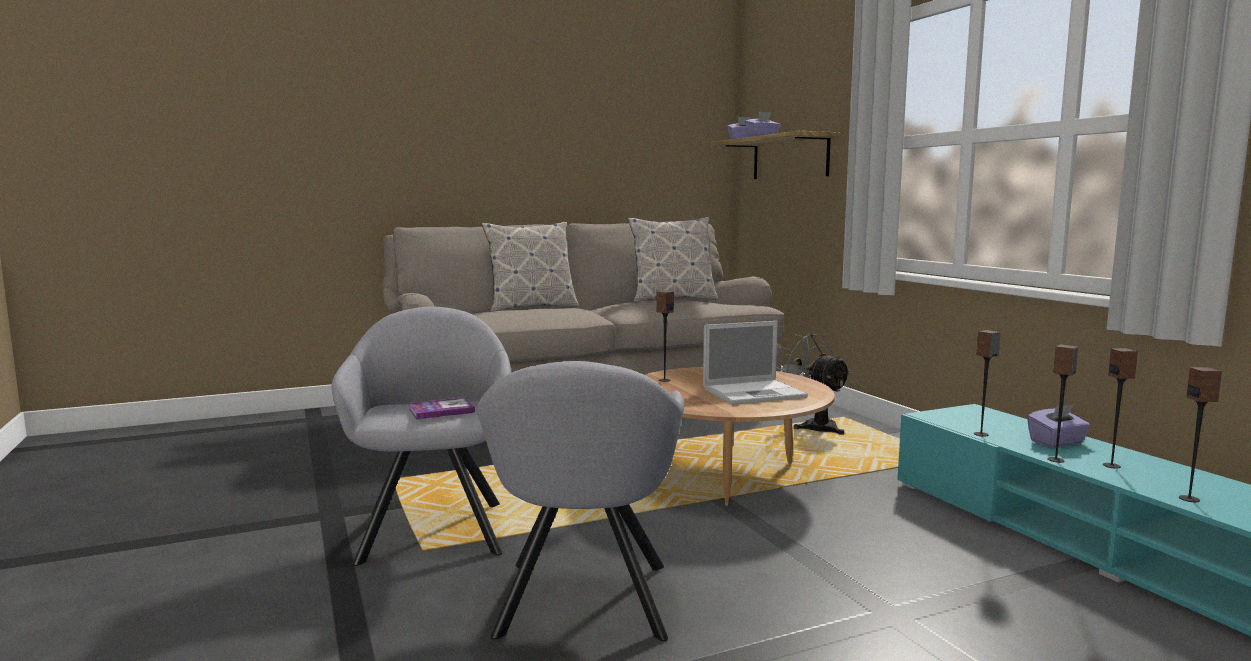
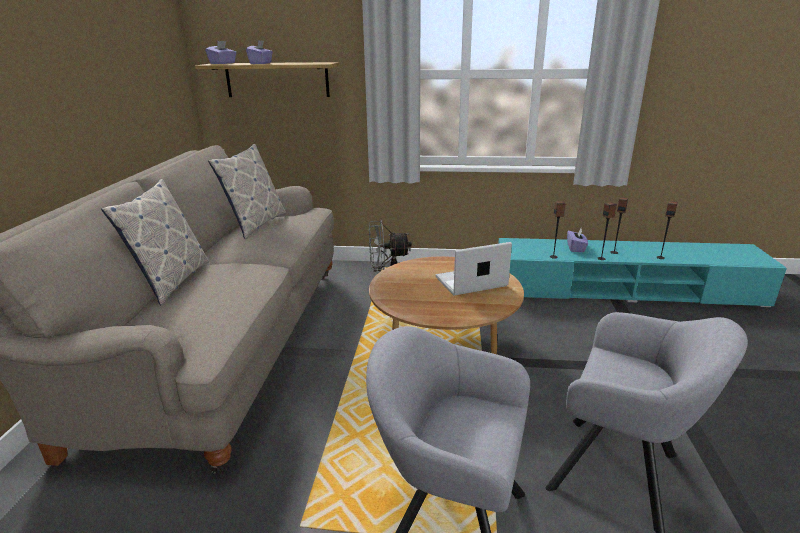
camera: 60 degrees left, 15 degrees up
(441, 410) = (480, 426): book -> none
(664, 380) = (406, 299): speaker -> none
(755, 392) = (469, 282): laptop -> laptop turned 120 degrees counterclockwise

